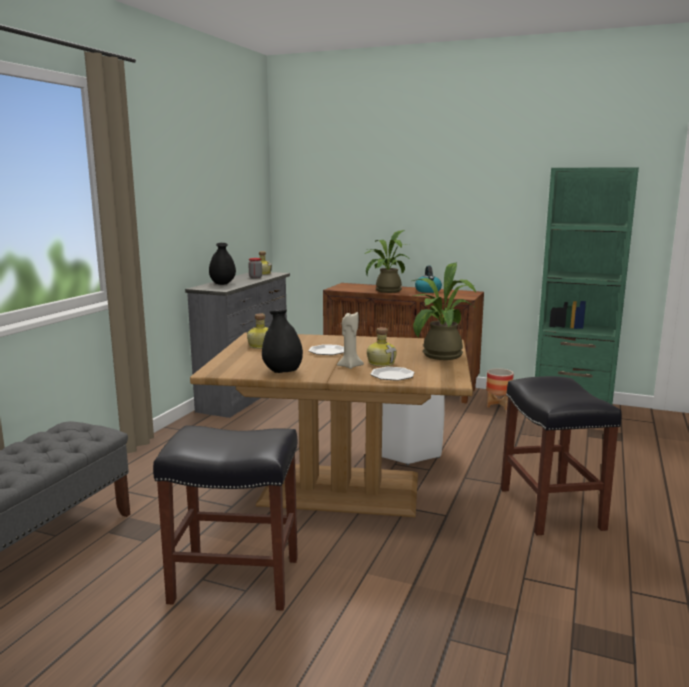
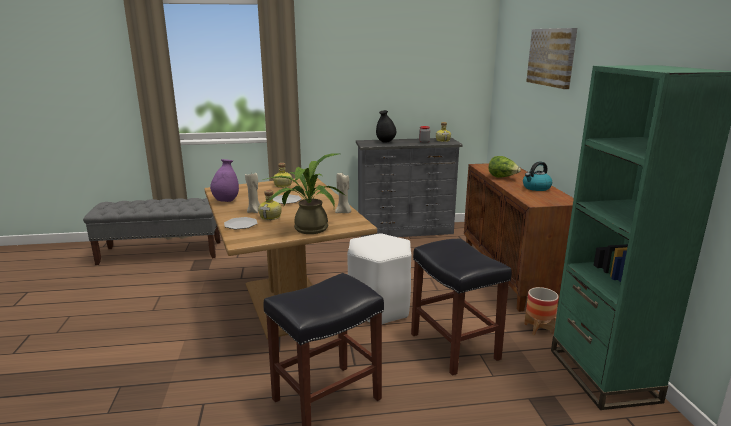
camera: 60 degrees right, 5 degrees up
(233, 580) = (161, 304): black stool -> black stool (453, 346)
(282, 372) = (226, 201): black vase -> purple vase
(385, 291) = (502, 177): potted plant -> lettuce
(397, 170) = (552, 57): none -> picture
(404, 341) = (343, 212): none -> beige candle

